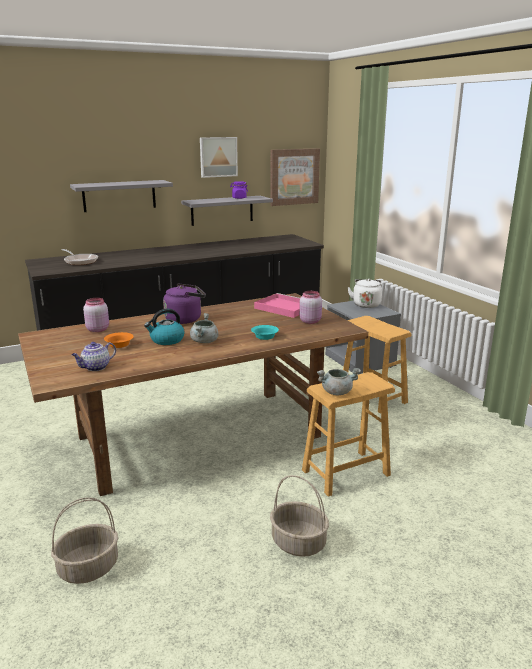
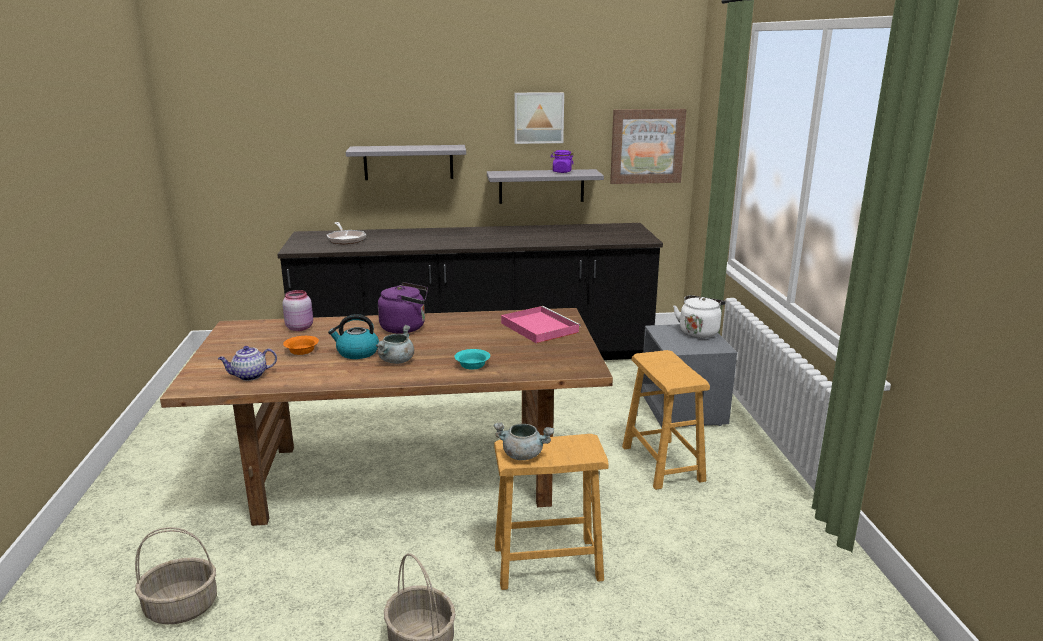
camera: 20 degrees right, 0 degrees up
(310, 321) = (551, 351): pink jar -> none

